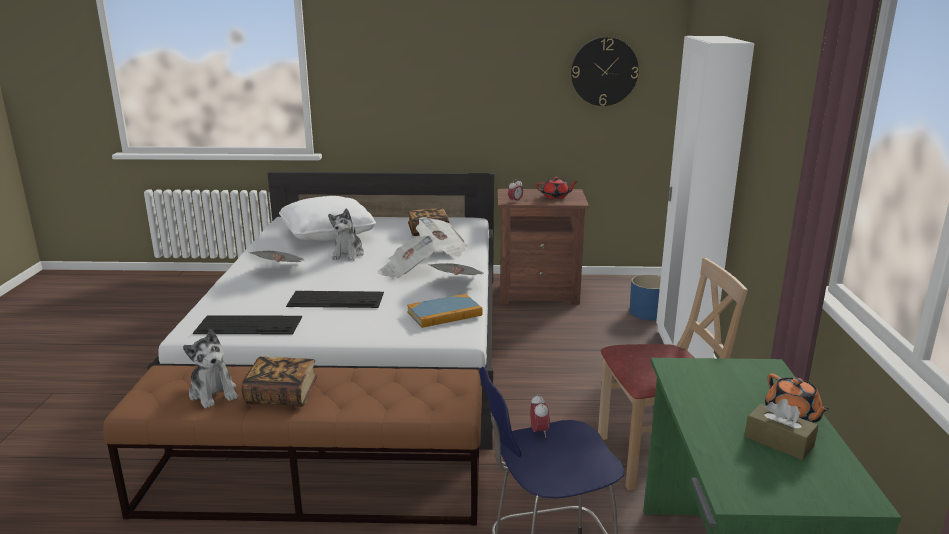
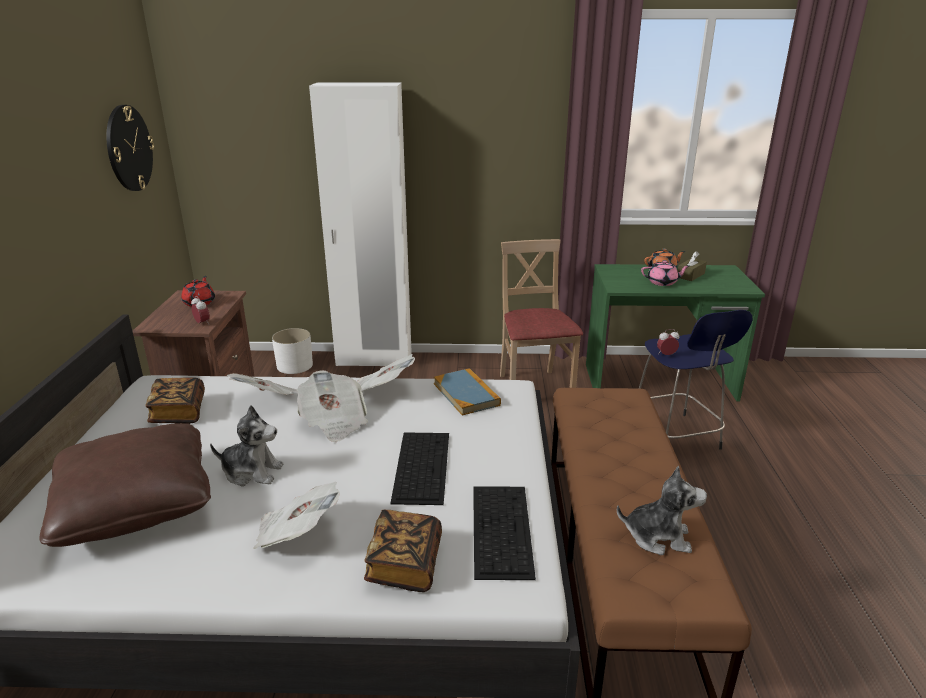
camera: 90 degrees left, 5 degrees up
(213, 393) = (658, 537): plush toy -> plush toy turned 45 degrees clockwise
(282, 395) = (645, 486): book -> book (404, 564)
(328, 234) = (136, 503): white pillow -> brown pillow
(647, 312) = (294, 365): blue planter -> white planter
(719, 407) = (662, 282): none -> pink teapot

